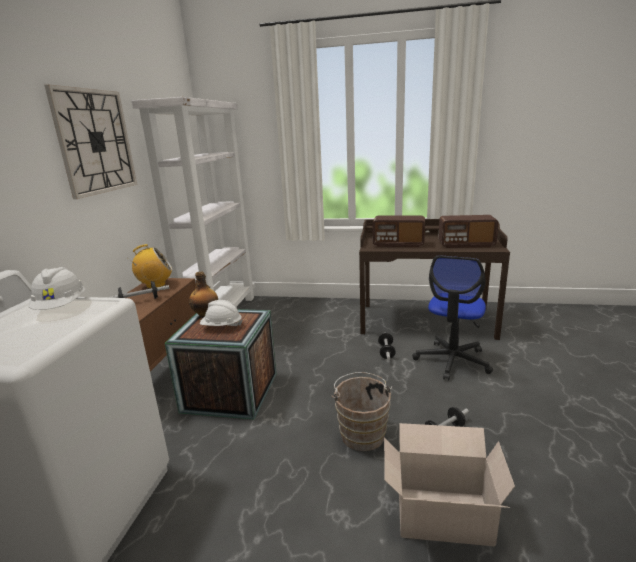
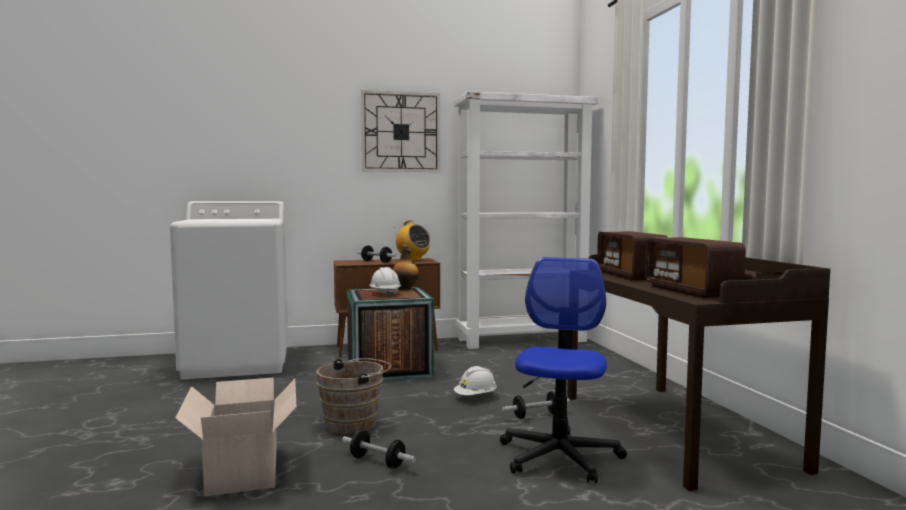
camera: 65 degrees right, 15 degrees down
(61, 307) = (258, 219): white hard hat -> white hard hat (476, 397)
(452, 361) = (559, 456): office chair -> office chair turned 105 degrees clockwise

